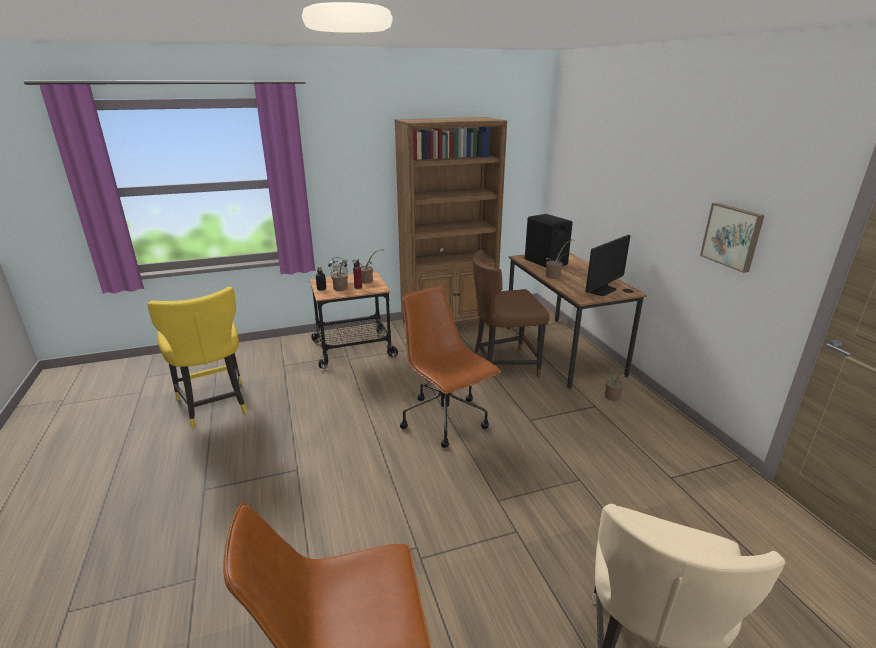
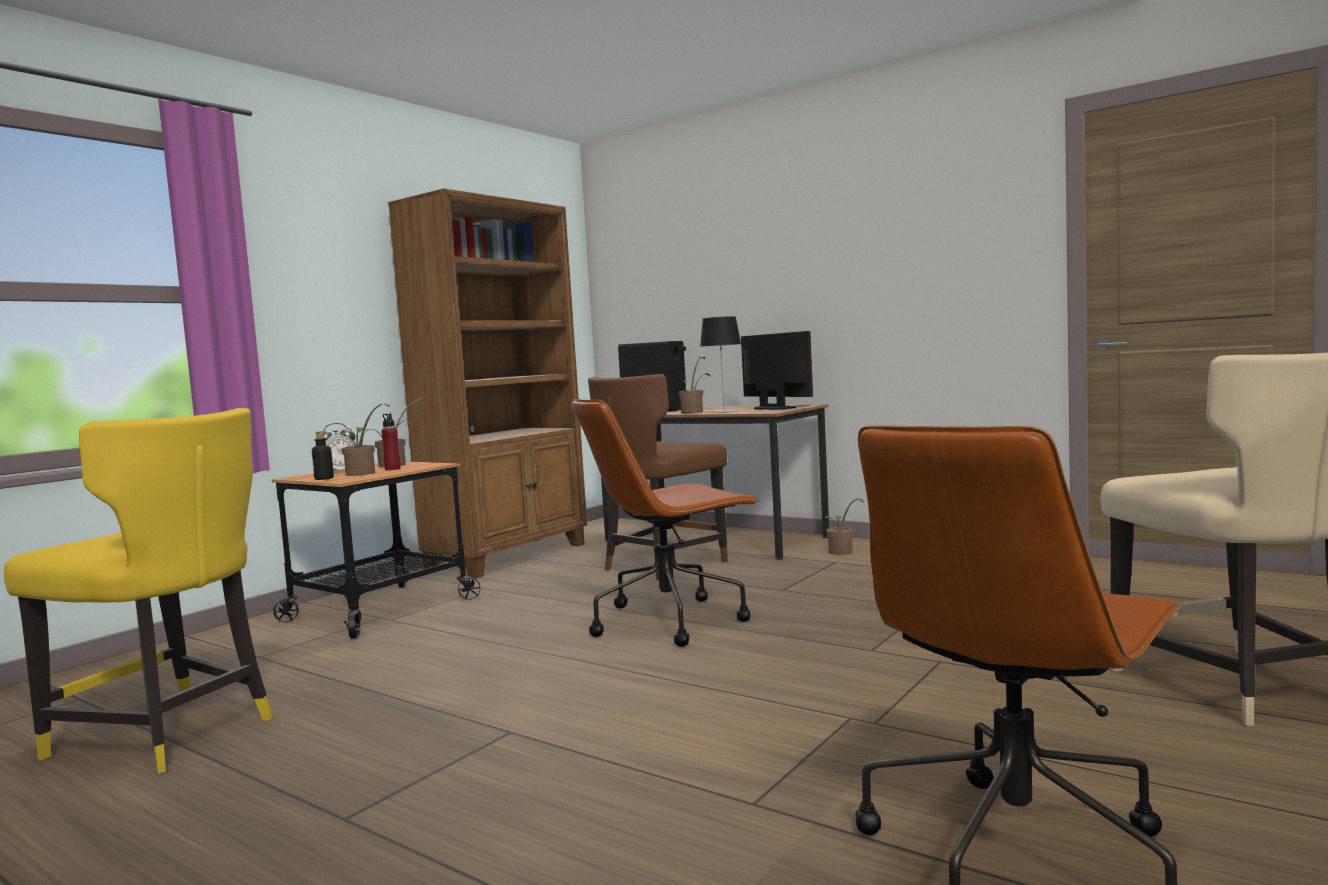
camera: 35 degrees left, 20 degrees down
(446, 420) = (670, 620): brown office chair -> brown office chair turned 45 degrees counterclockwise
(565, 285) = (724, 412): none -> table lamp
(602, 290) = (774, 408): monitor -> monitor turned 45 degrees counterclockwise
(732, 236) = (932, 281): picture -> none

